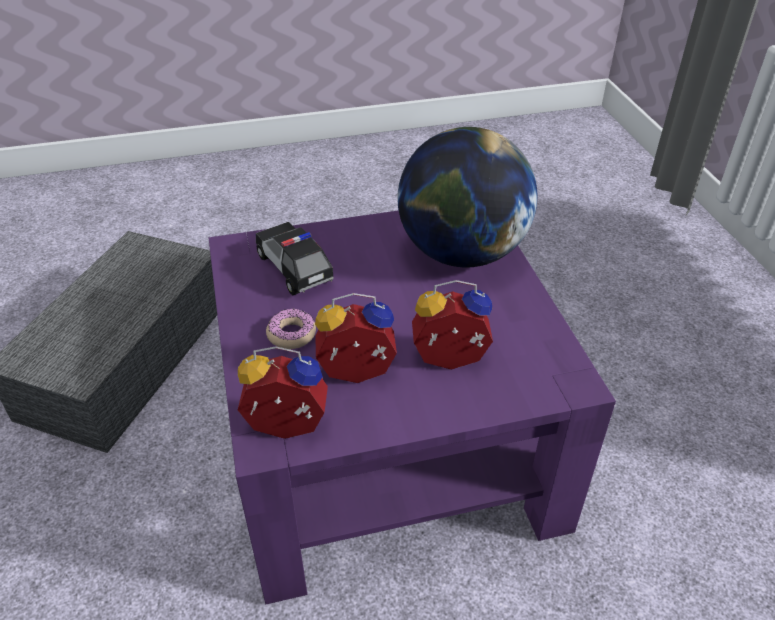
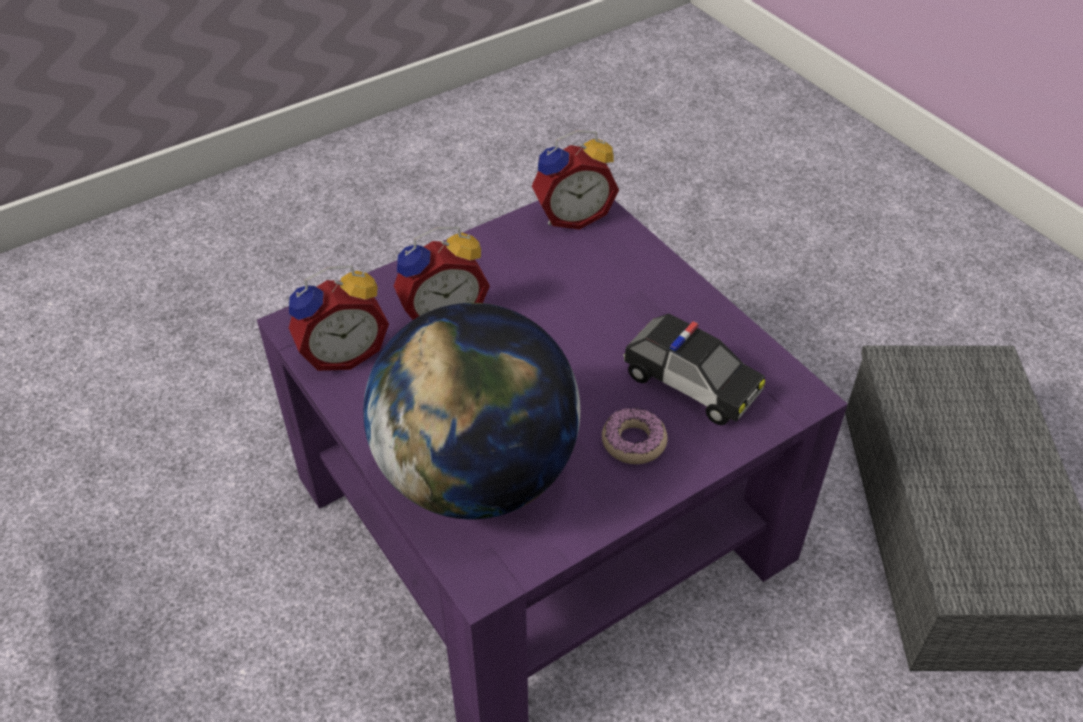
camera: 160 degrees right, 5 degrees up
(291, 334) = (631, 299): donut -> donut (633, 442)
(357, 376) = (534, 275): alarm clock -> alarm clock (342, 353)

